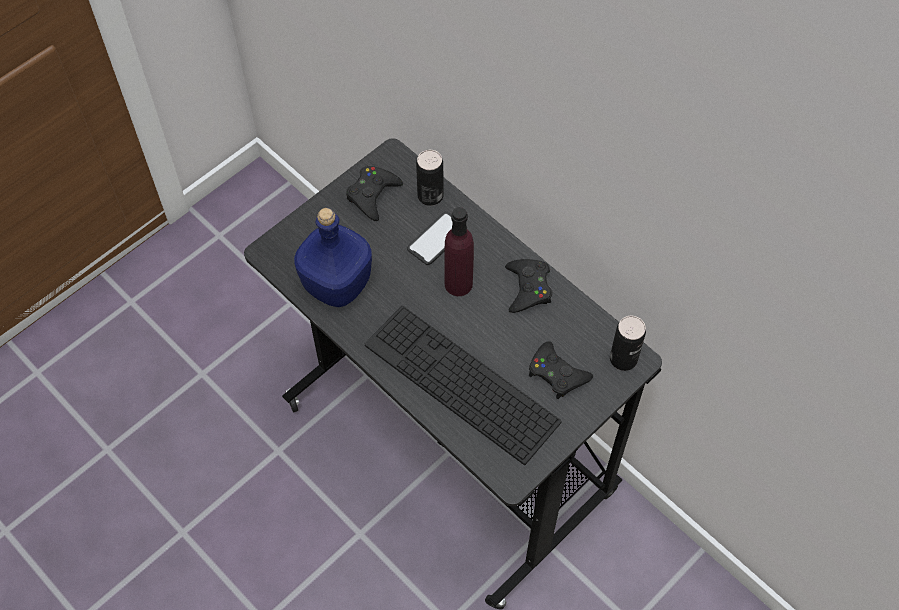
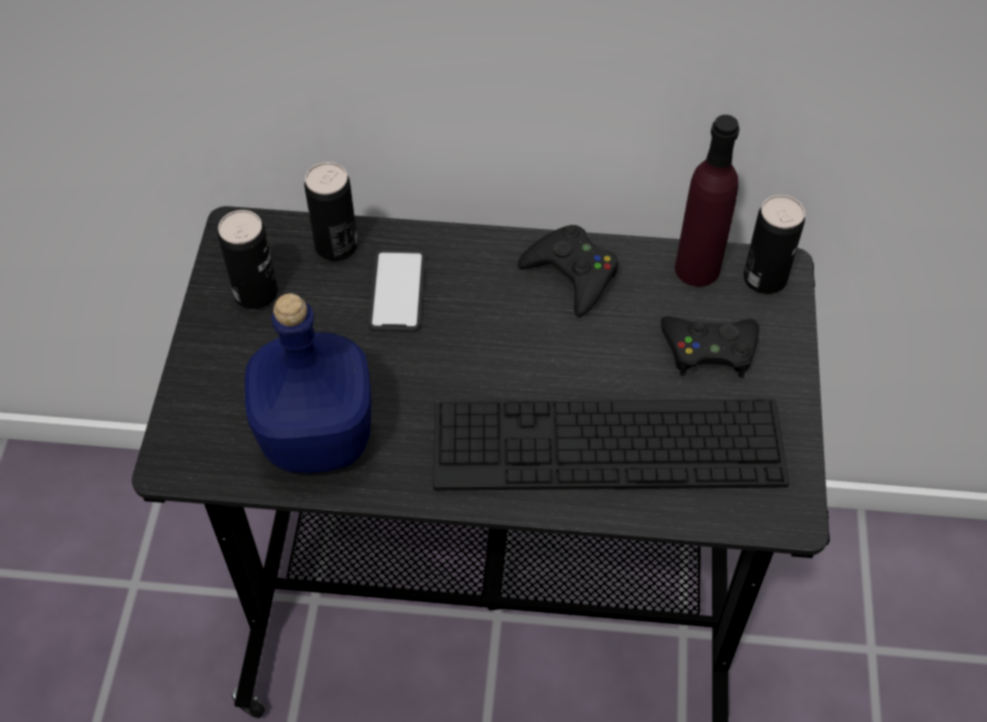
camera: 40 degrees left, 5 degrees down
(372, 195) = (256, 293): black game controller -> can
(458, 284) = (480, 327): purple bottle -> purple bottle (697, 269)

